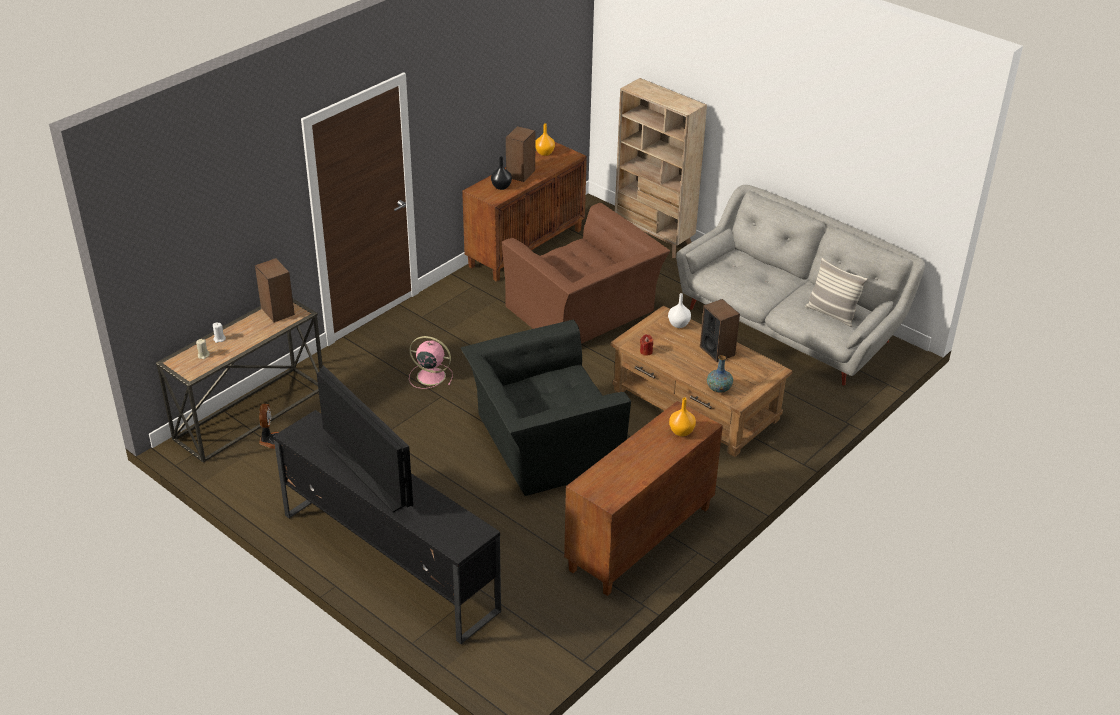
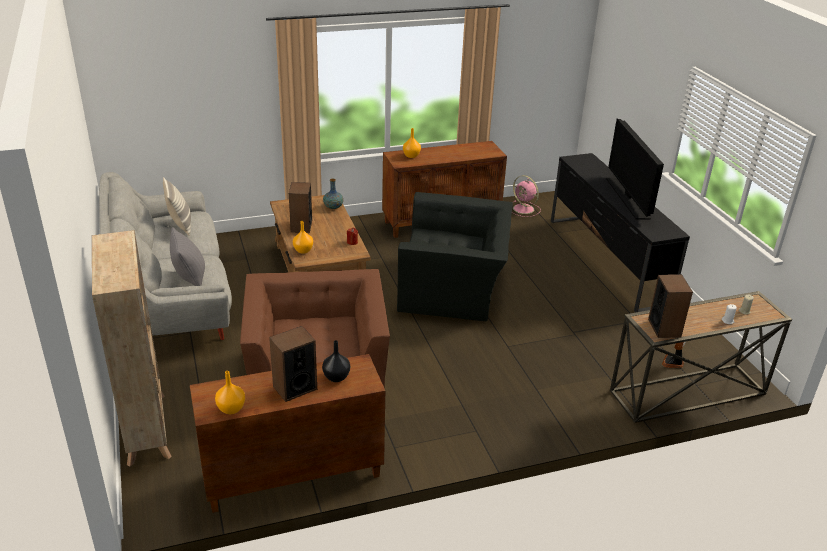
camera: 150 degrees left, 5 degrees down
(430, 376) = (506, 367): pink fan -> pink fan (524, 209)
(679, 324) = (303, 250): white vase -> orange vase
(737, 270) = (190, 278): none -> grey pillow

